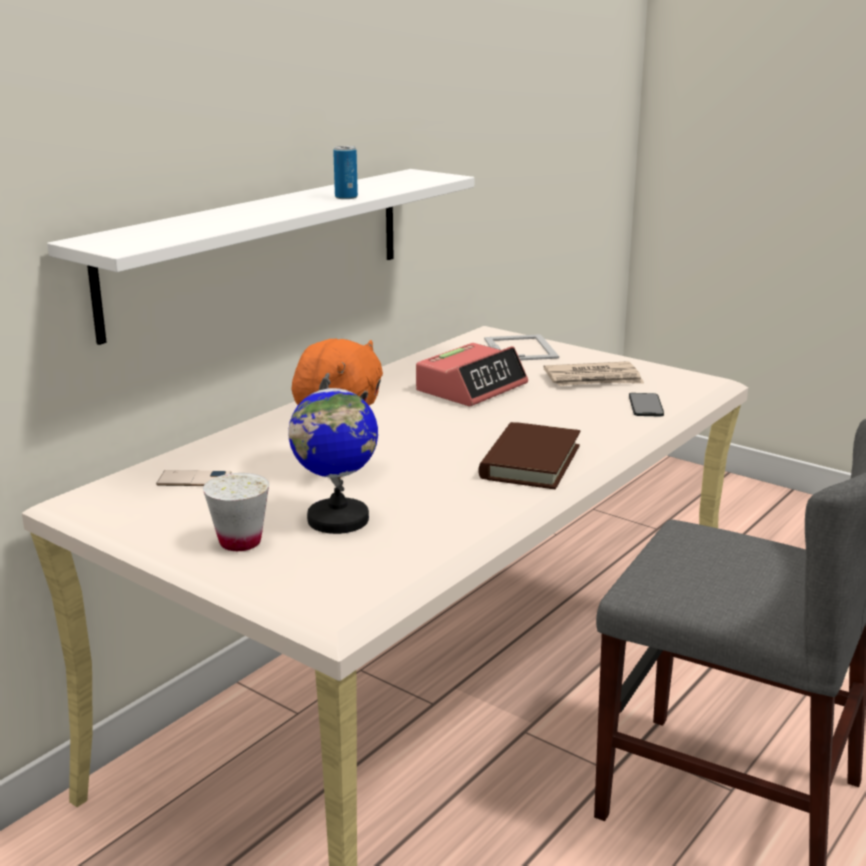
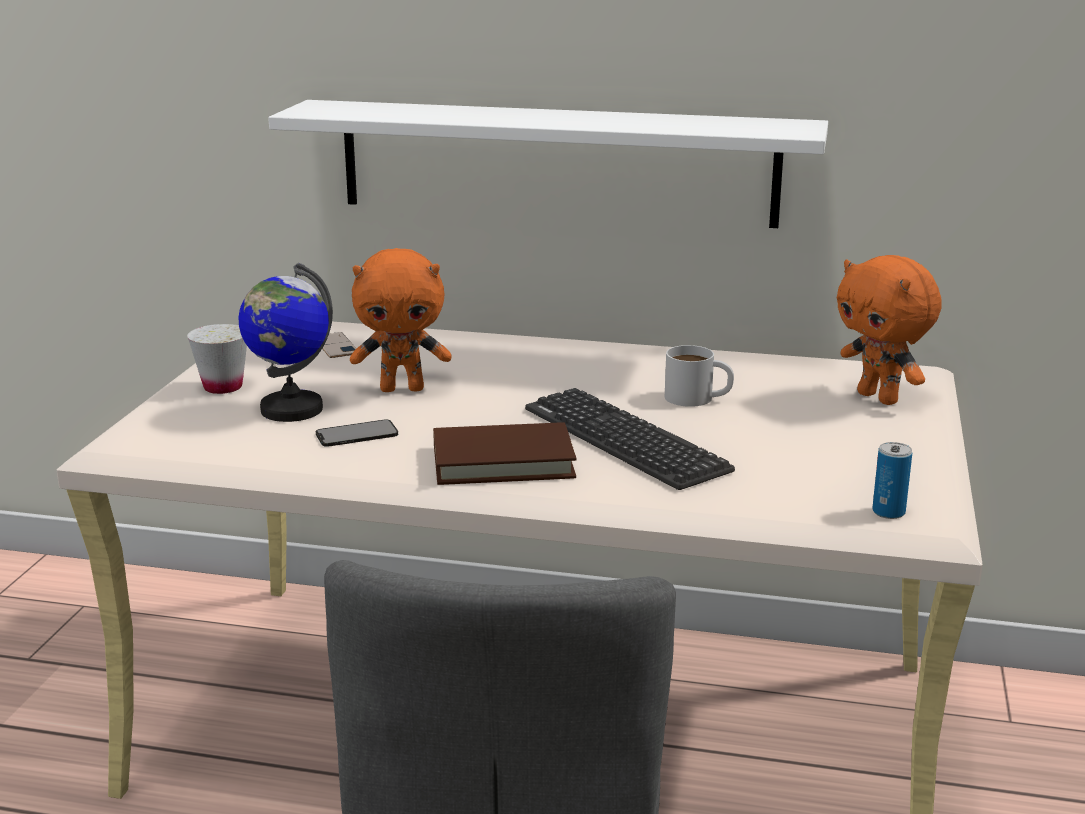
camera: 65 degrees right, 0 degrees up
(346, 197) = (608, 124): can -> can (888, 512)
(472, 387) = (698, 398): alarm clock -> white mug
(521, 348) = (879, 398): picture frame -> orange plush toy
(524, 420) = (624, 440): none -> keyboard
(593, 379) = (821, 453): newspaper -> none
(646, 405) = (764, 495): phone -> phone (357, 434)

